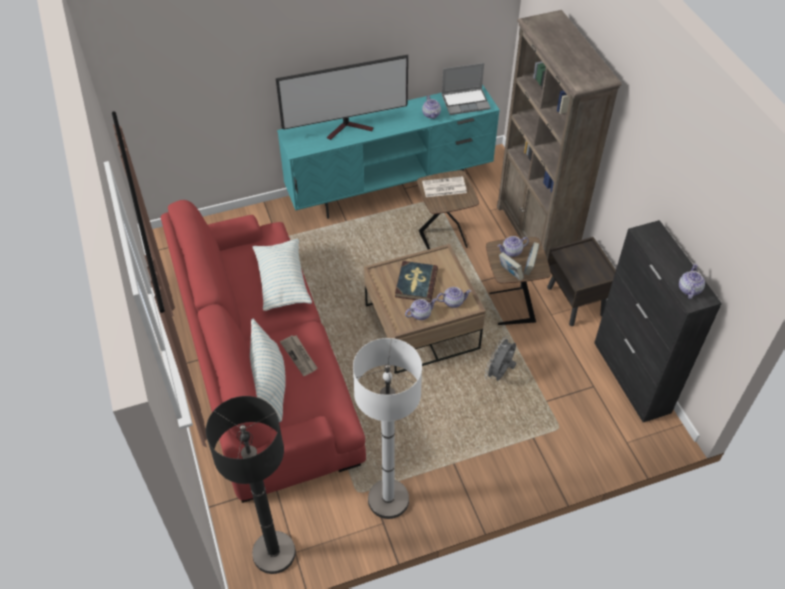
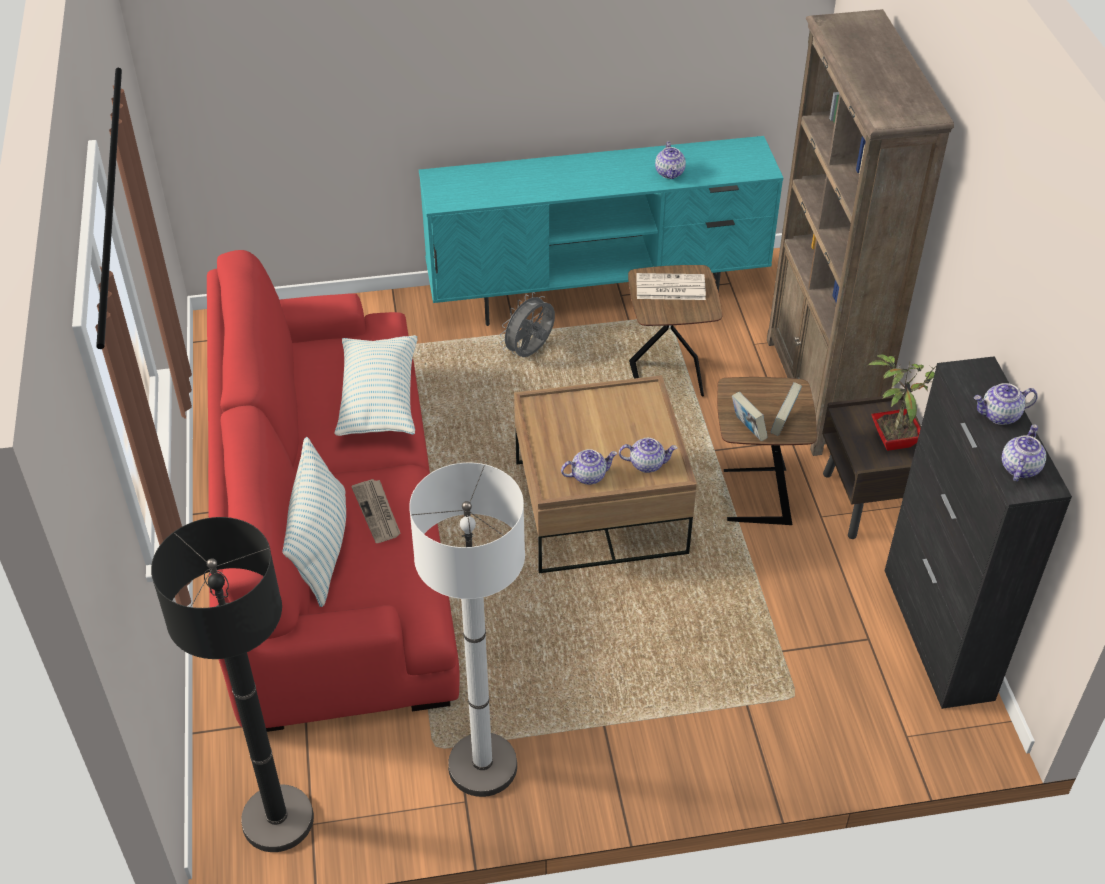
camera: 10 degrees right, 5 degrees down
(349, 128) = (533, 179): television -> none
(416, 283) = (592, 428): book -> none
(466, 102) = (730, 160): laptop -> none
(500, 373) = (713, 596): grey fan -> grey fan (530, 352)
(511, 252) = (758, 397): teapot -> teapot (1000, 415)
(592, 266) = (893, 439): none -> potted plant

